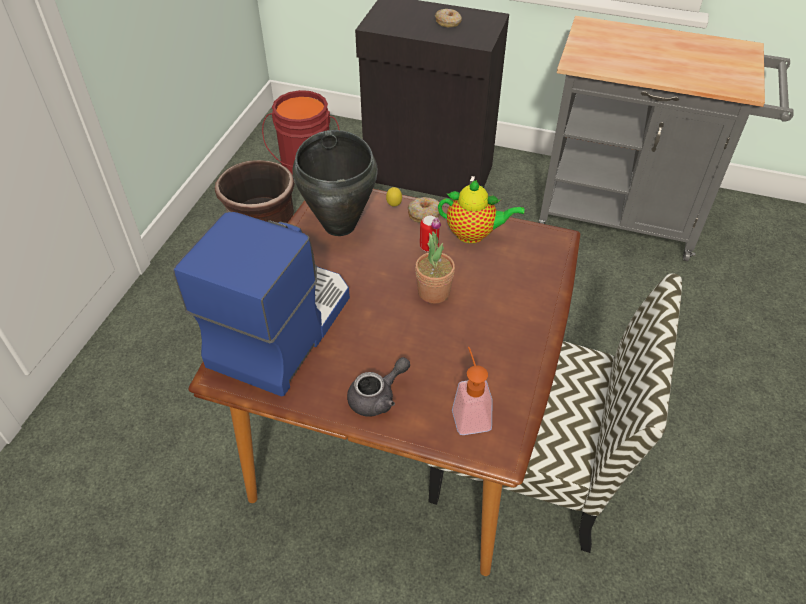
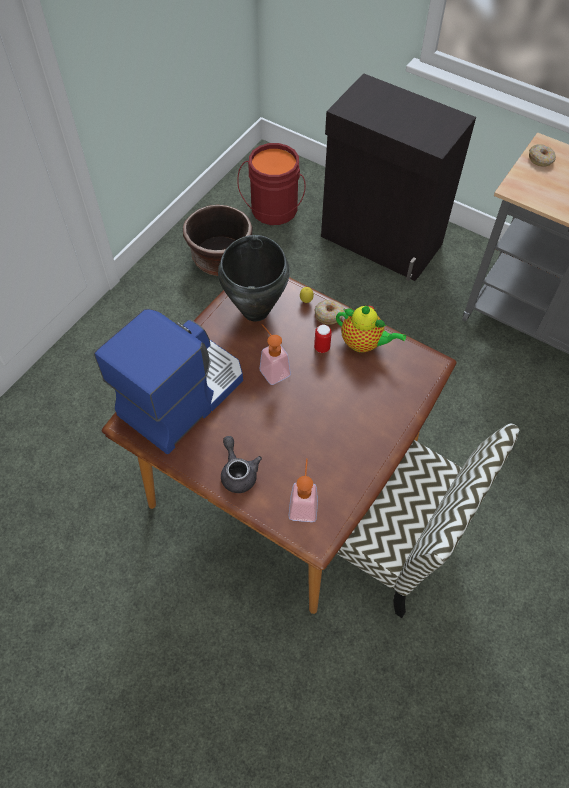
camera: 15 degrees right, 10 degrees up
(377, 397) = (238, 472): grey teapot -> grey teapot turned 90 degrees counterclockwise
(379, 279) = (272, 369): none -> soap dispenser
(433, 292) = (311, 391): potted plant -> none
(448, 22) = (414, 117): donut -> donut (540, 159)

